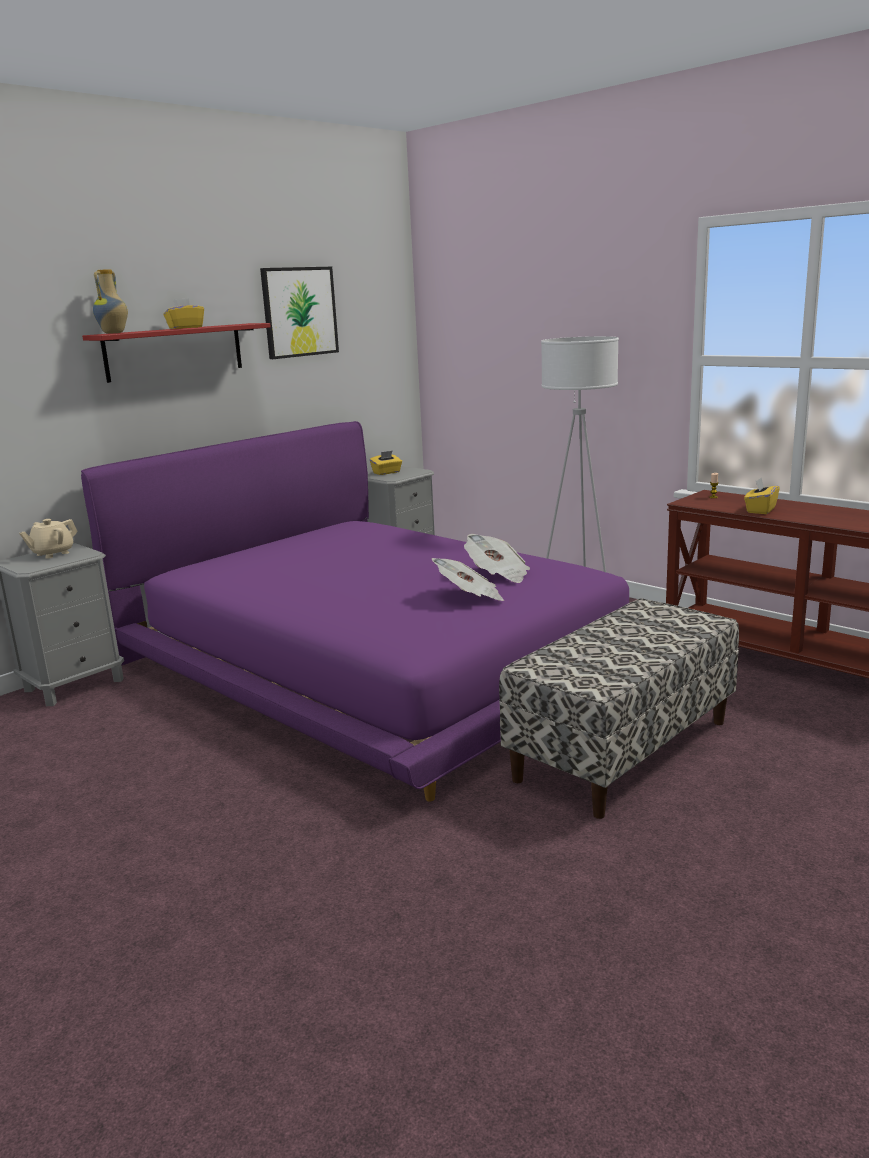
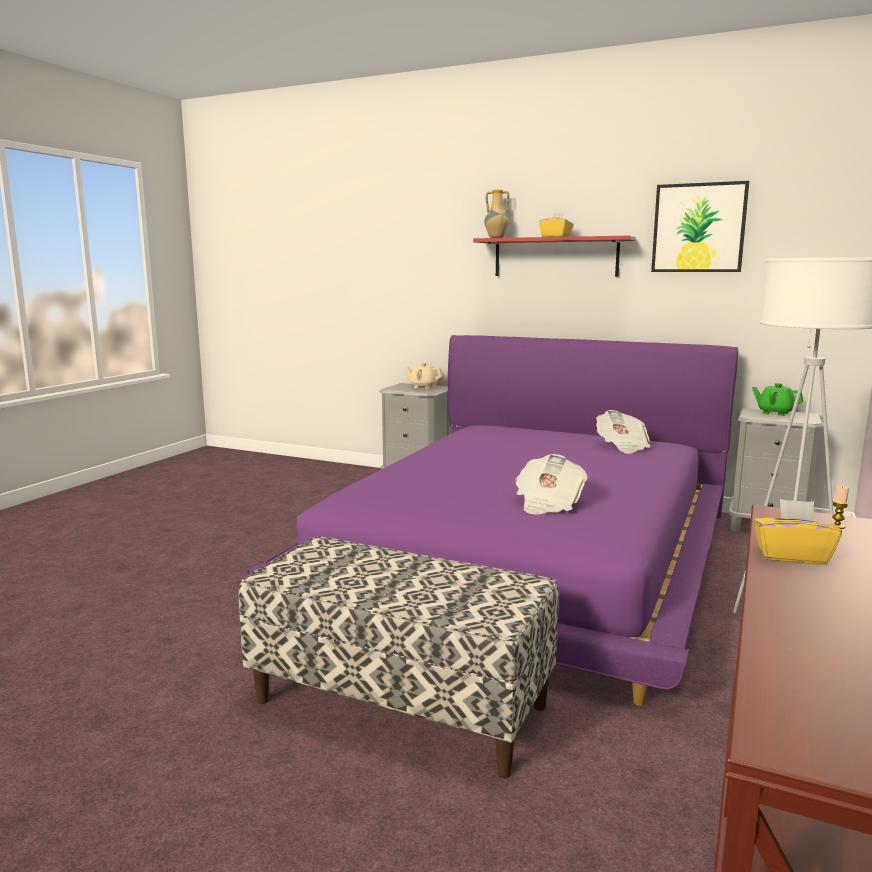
camera: 70 degrees right, 5 degrees down
(386, 473) = (775, 413): yellow tissue box -> green teapot
(470, 597) = (471, 501): newspaper -> newspaper (622, 446)

